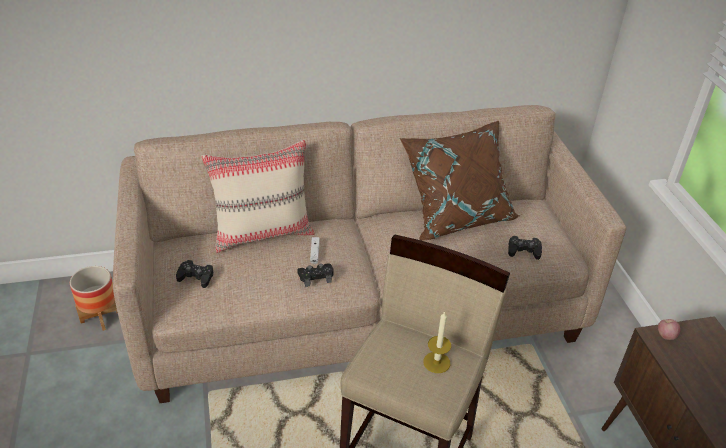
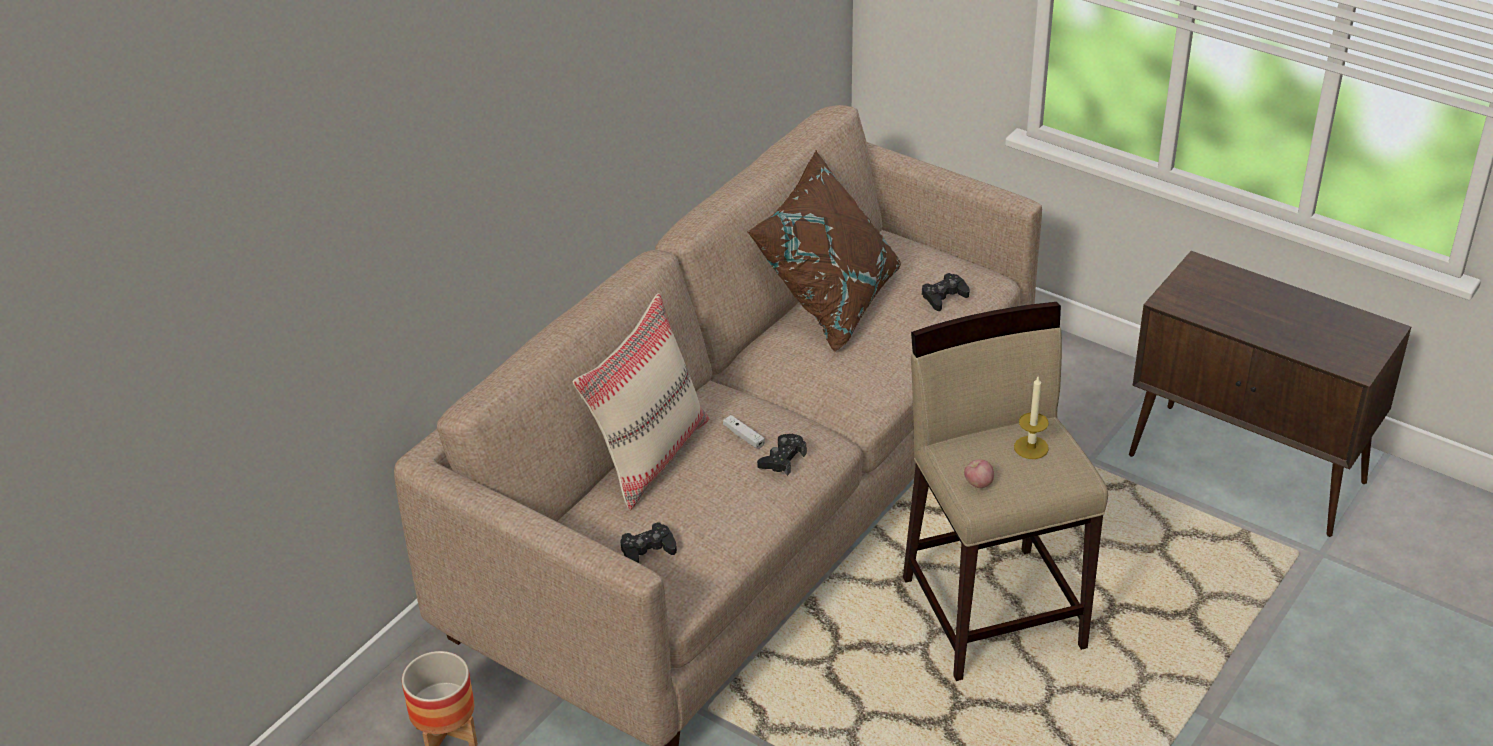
camera: 40 degrees left, 0 degrees up
(665, 336) = (1175, 295): apple -> apple (978, 484)

